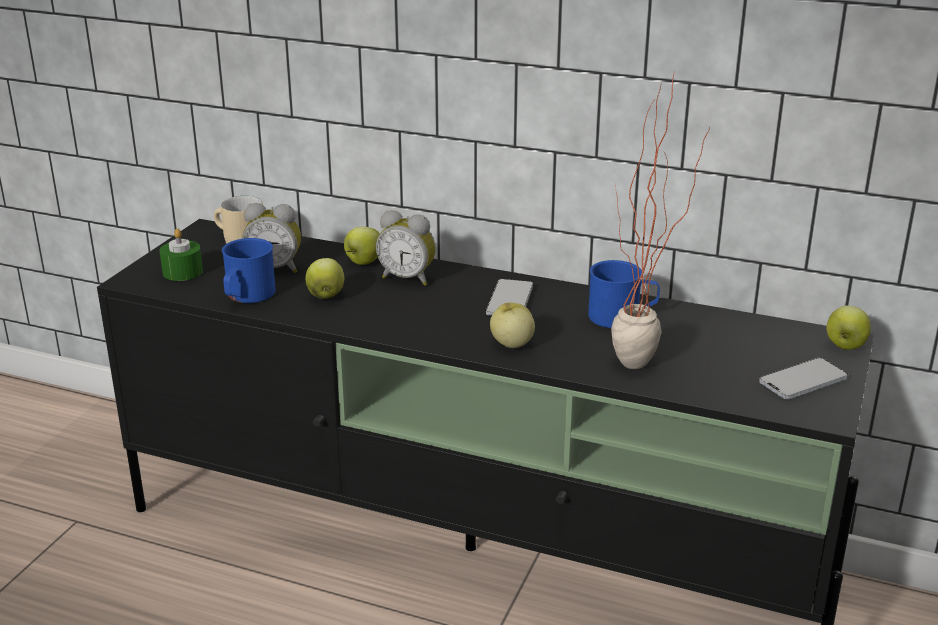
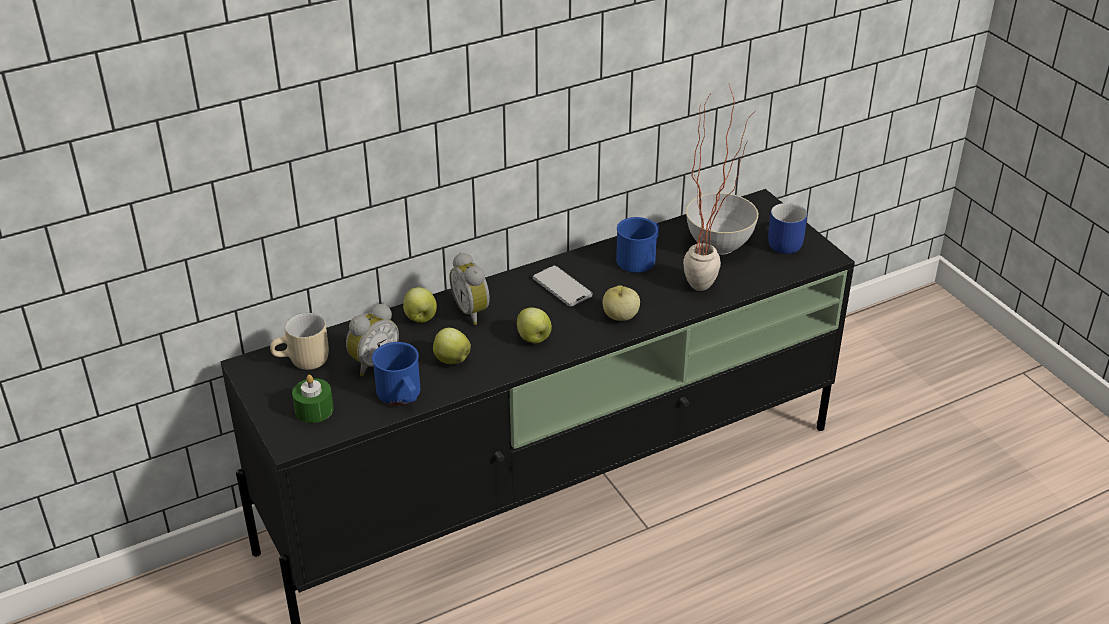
camera: 50 degrees left, 10 degrees up
(408, 278) = (473, 311): alarm clock -> alarm clock turned 90 degrees clockwise
(722, 347) = (719, 245): none -> grey bowl
(803, 380) = (785, 241): phone -> blue mug
(845, 346) = (767, 206): apple -> apple (534, 339)

